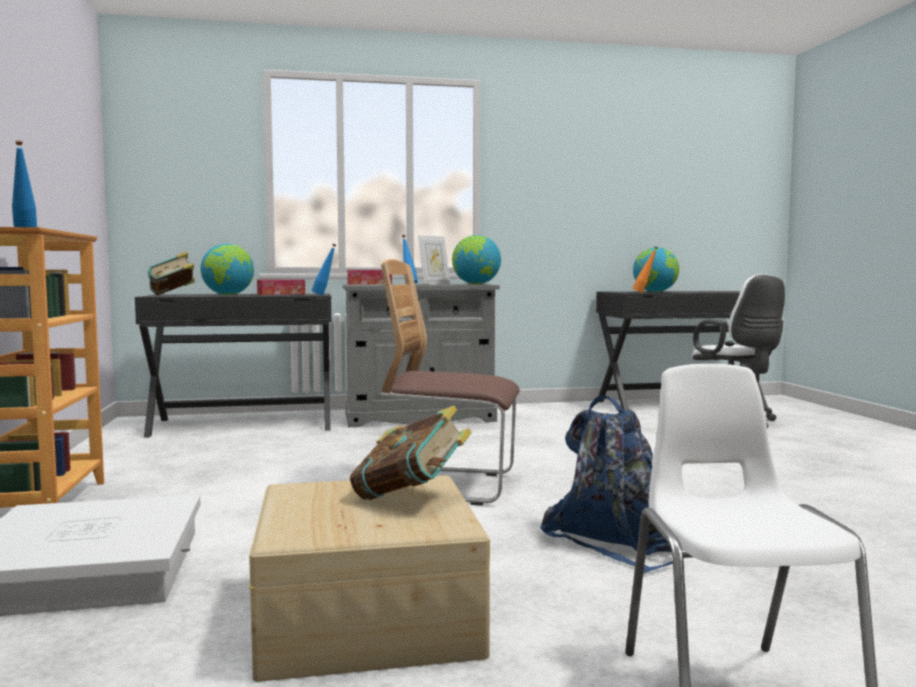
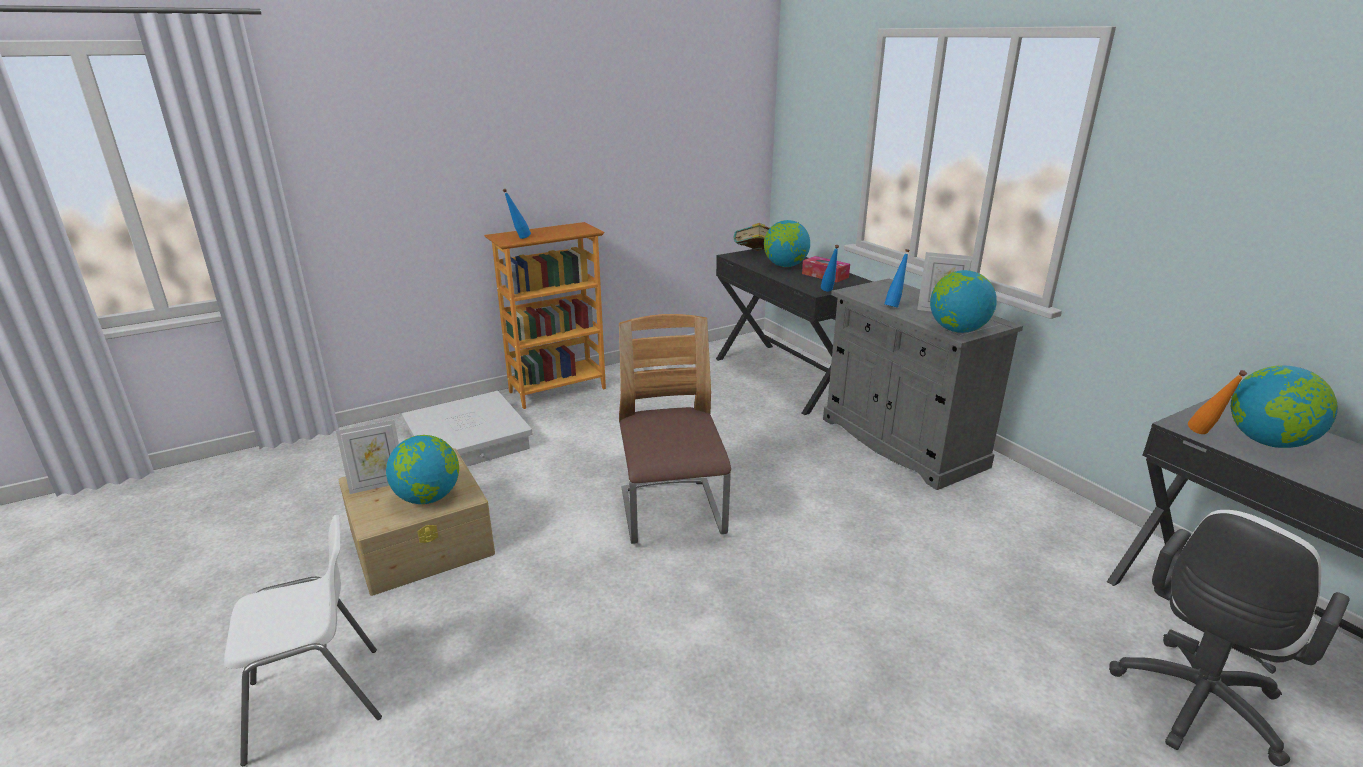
camera: 70 degrees right, 20 degrees up
(327, 524) = (378, 485): none -> picture frame
(369, 284) = (879, 291): tissue box -> none
(411, 497) = (428, 498): book -> globe
(617, 540) = (572, 626): blue backpack -> none

